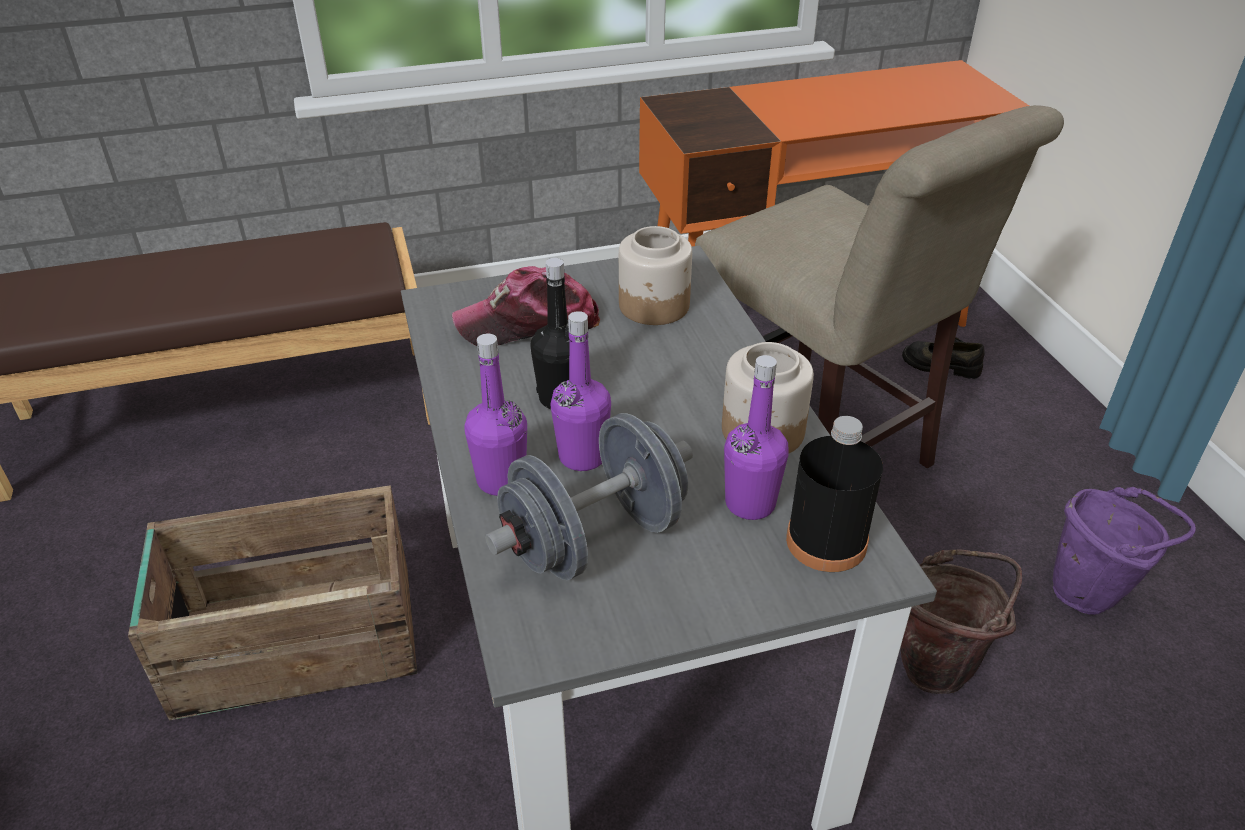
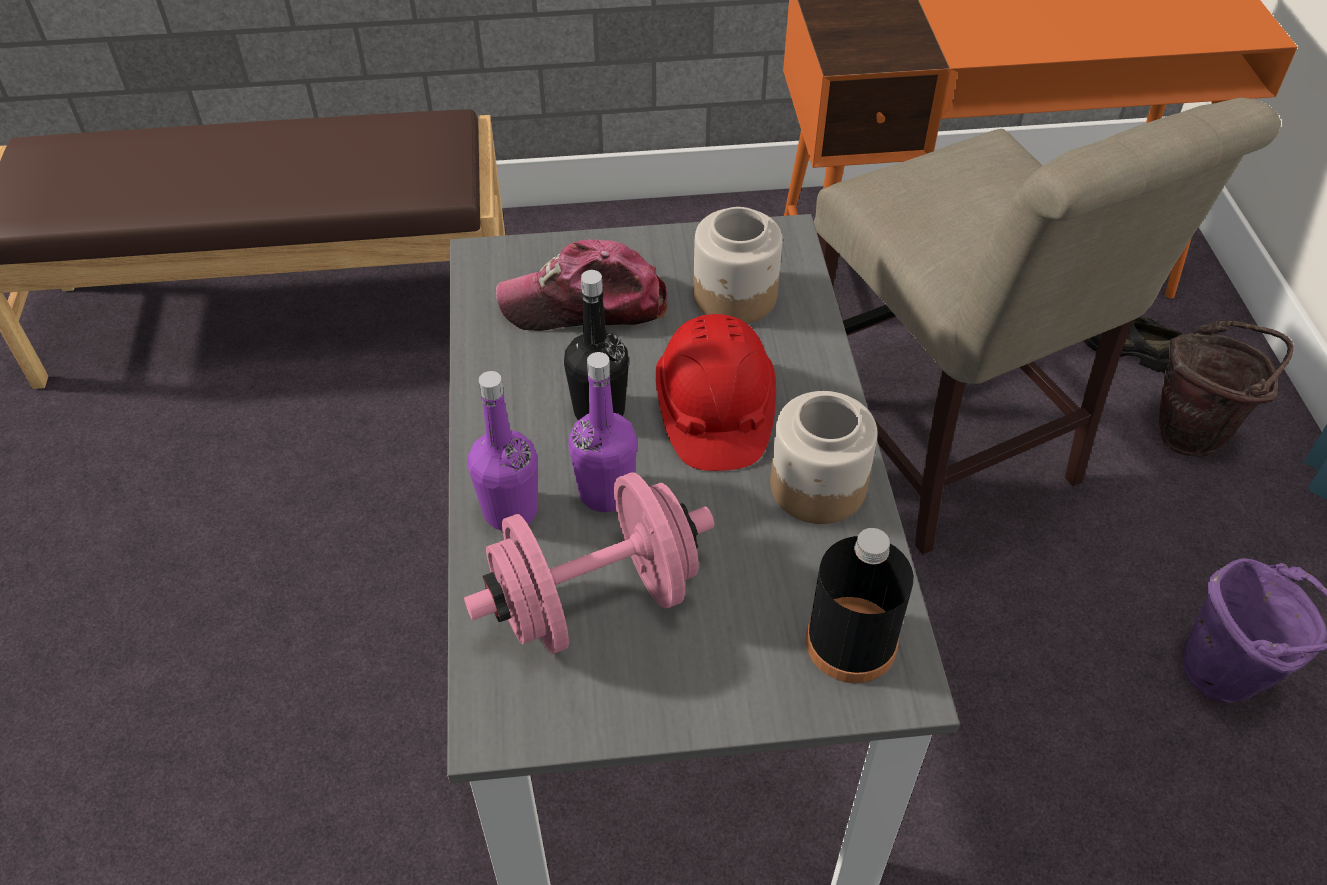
camera: 10 degrees right, 10 degrees up
(293, 640) = (315, 596): crate -> none
(594, 539) = (595, 600): grey dumbbell -> pink dumbbell
(659, 388) = (714, 412): none -> red hard hat
(750, 503) = (778, 580): purple bottle -> none
(939, 665) = (1021, 735): brown bucket -> brown bucket (1194, 433)

